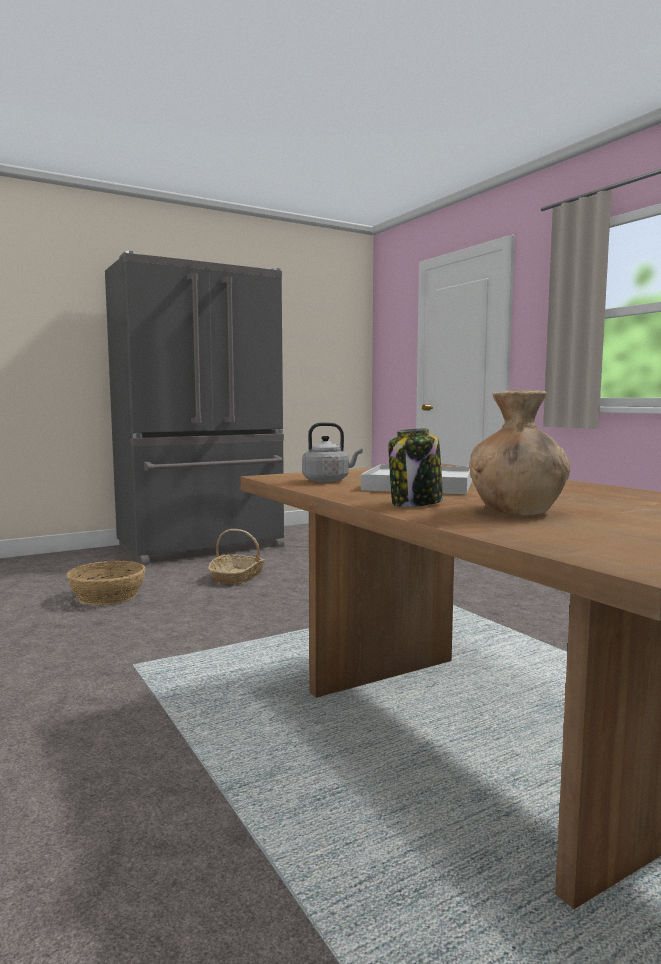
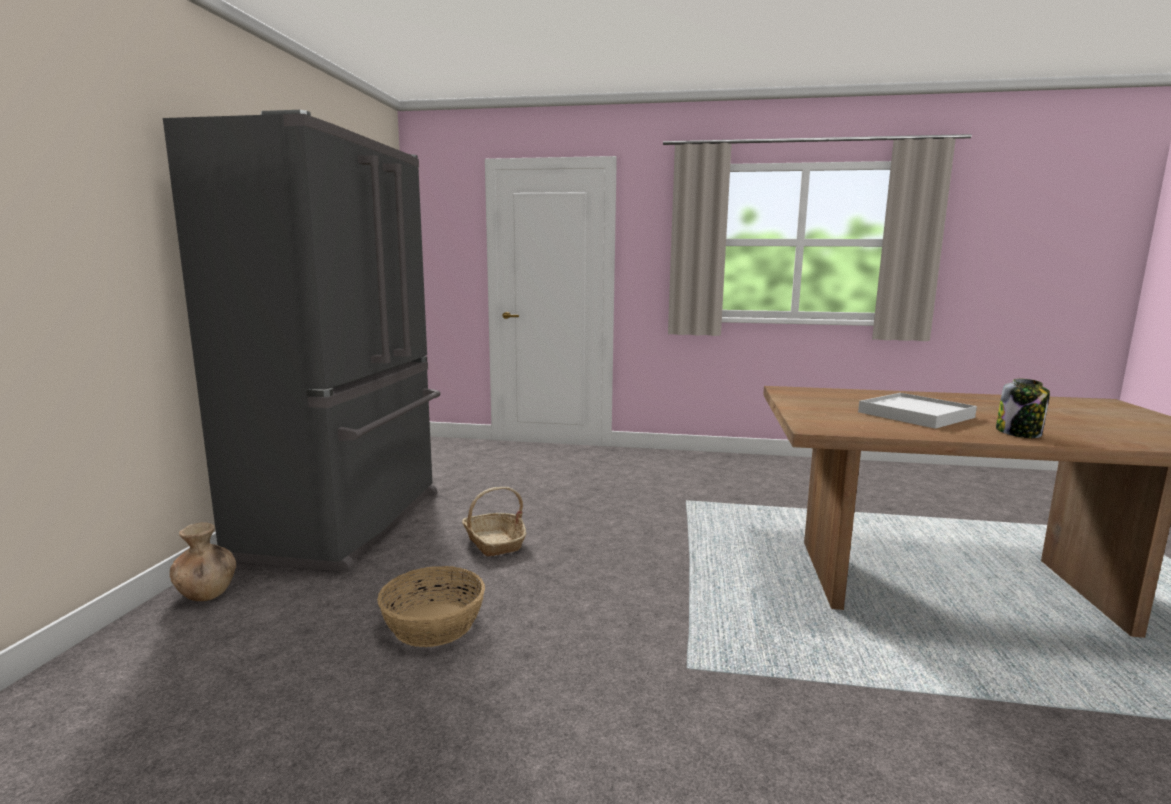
camera: 50 degrees left, 5 degrees up
(328, 480) = (862, 423): grey kettle -> none
(516, 511) = (1061, 426): brown vase -> brown vase (207, 593)

